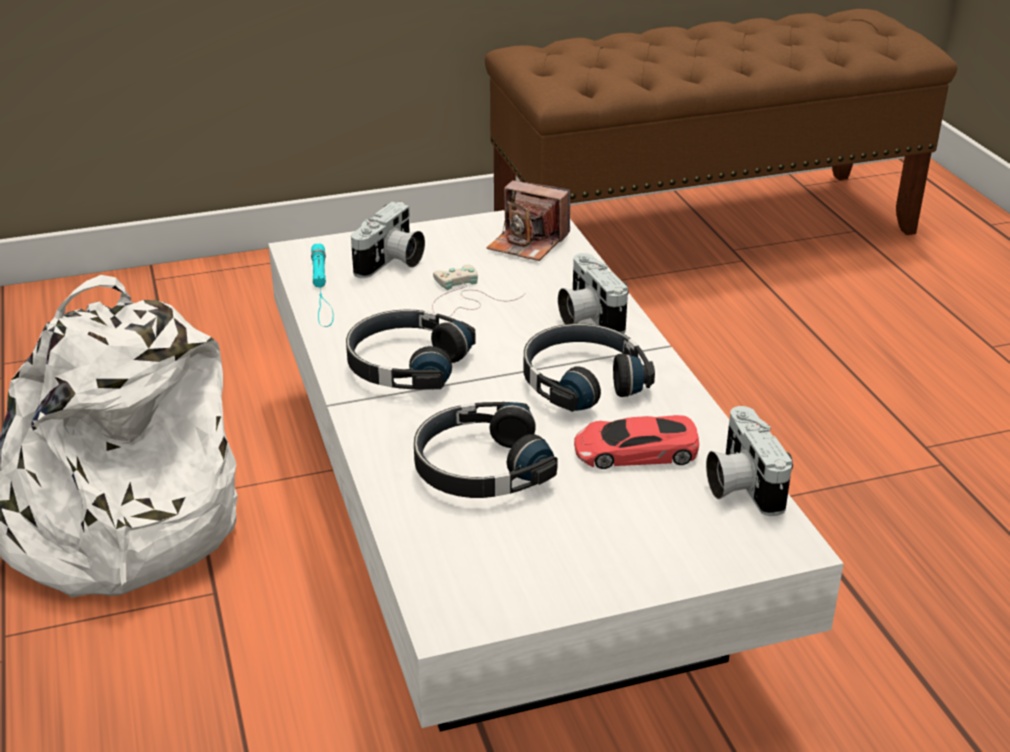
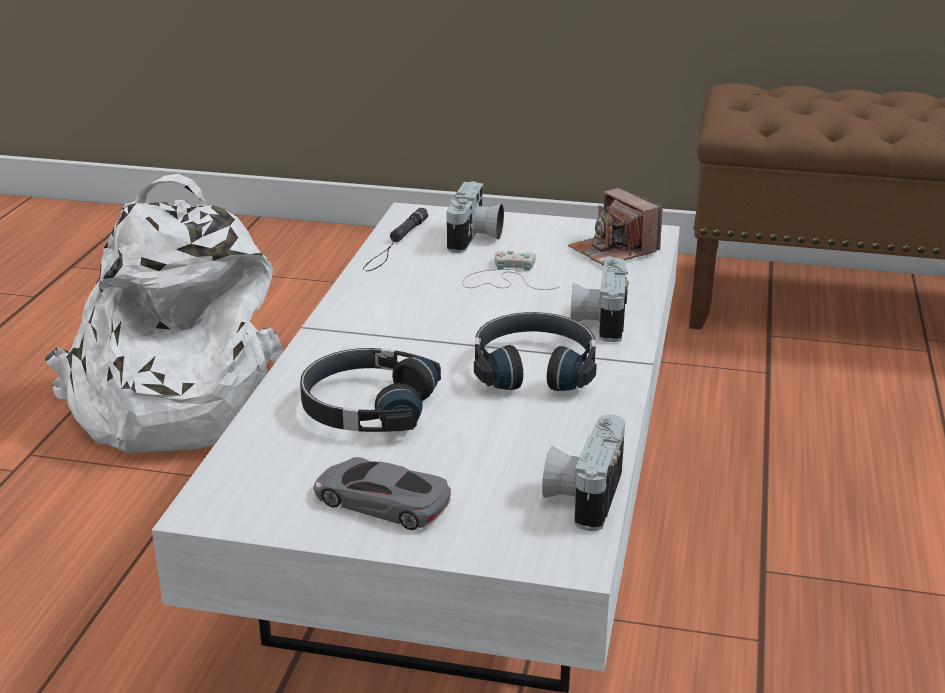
camera: 30 degrees right, 5 degrees down
(322, 290) = (395, 244): turquoise flashlight -> black flashlight
(391, 263) = (475, 238): camera -> camera turned 45 degrees counterclockwise
(406, 364) = (397, 315): black headphones -> none
(590, 552) = (381, 501): none -> grey toy car
(635, 451) = (517, 436): red toy car -> none

